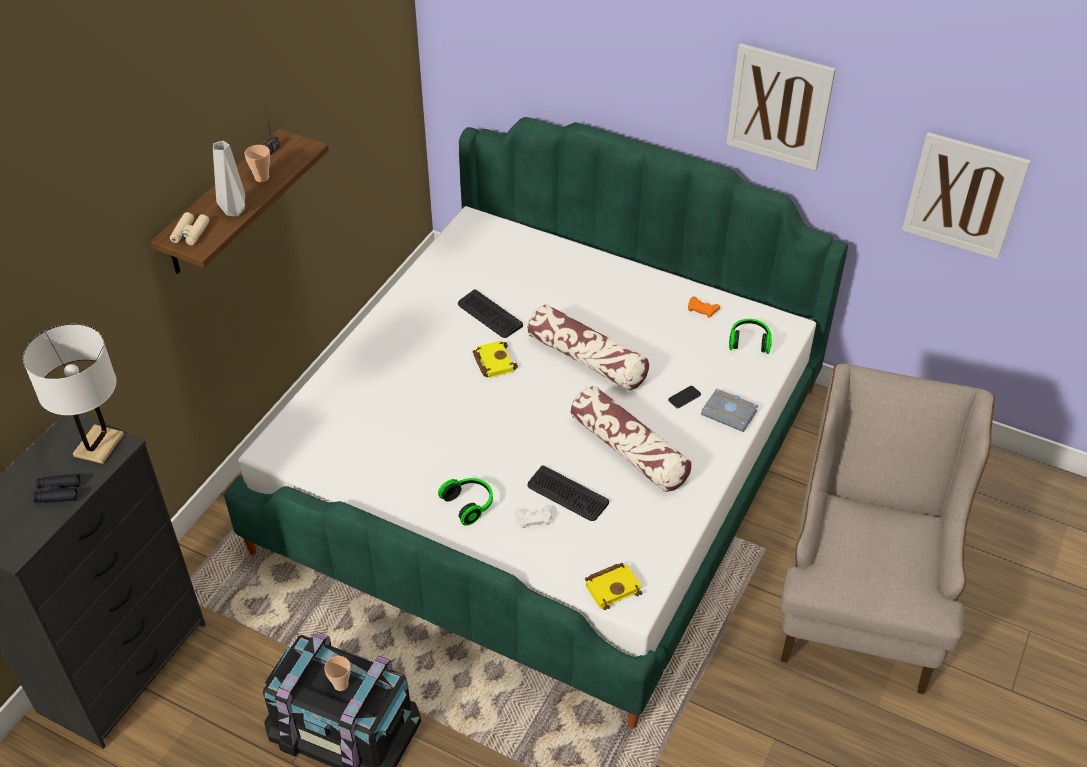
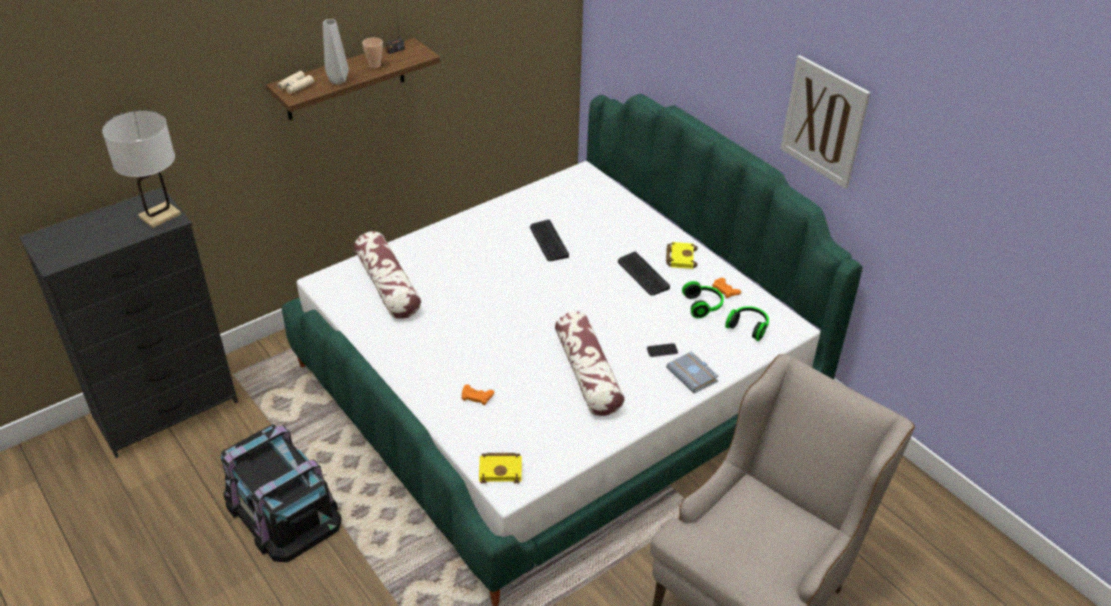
camera: 25 degrees right, 5 degrees down
(58, 492) = (110, 236): black binoculars -> none
(341, 684) = (277, 470): cup -> none
(470, 504) = (435, 369): headphones -> headphones (703, 306)
(493, 361) = (527, 275): yellow book -> yellow book (680, 257)
(534, 518) = (477, 396): white game controller -> orange game controller
(567, 494) = (515, 389): keyboard -> keyboard (642, 274)
(587, 359) = (602, 297): pillow -> pillow (388, 286)
(964, 195) = (964, 241): picture -> none

